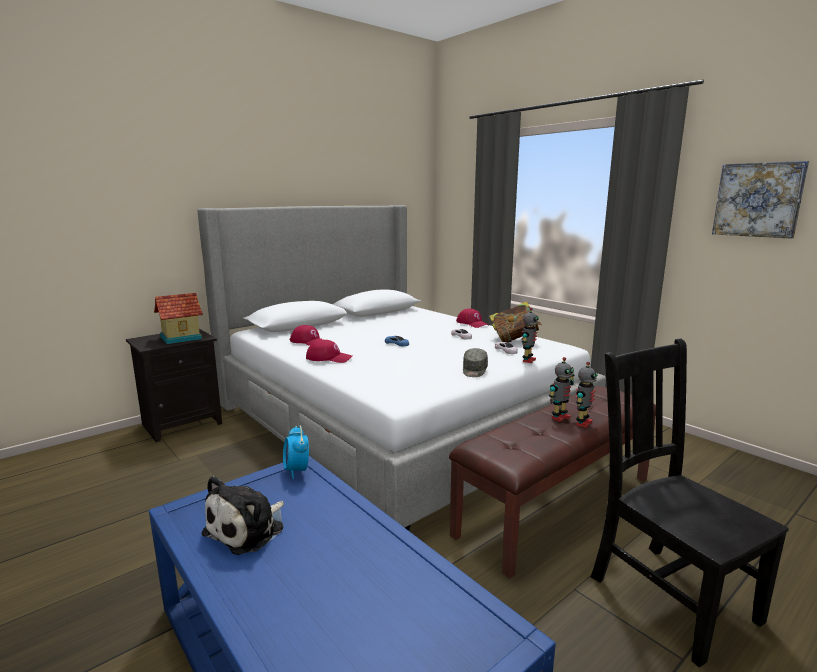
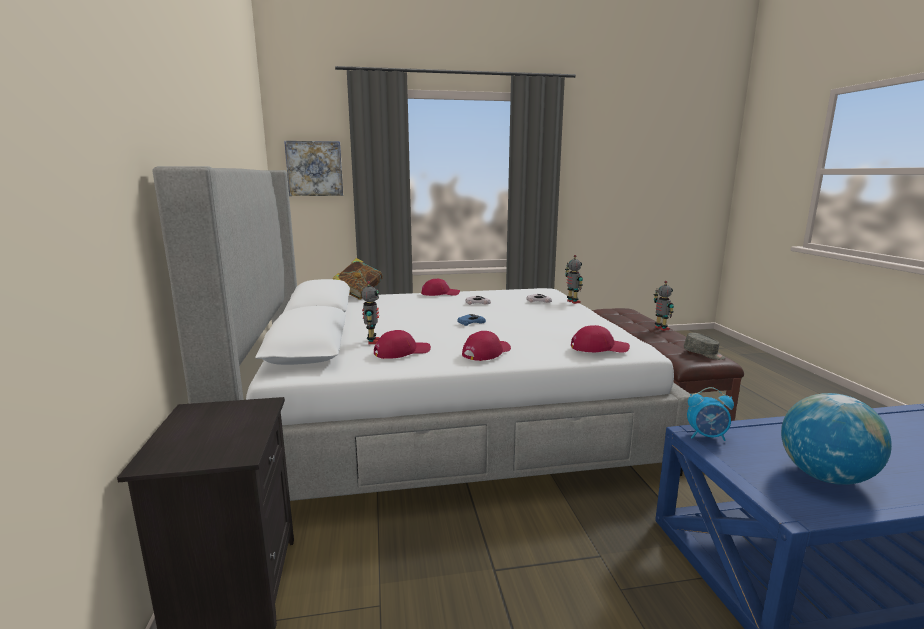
camera: 60 degrees left, 0 degrees up
(180, 337) = (225, 422): toy house -> none
(248, 529) = (824, 476): plush toy -> globe
(377, 384) = (599, 347): none -> red cap
(474, 370) = (584, 317): grey cap -> grey cap (703, 354)
(514, 340) = (511, 295): book -> book (359, 295)
(559, 417) = (647, 331): toy robot -> toy robot (372, 341)
(668, 594) = (751, 405): black chair -> none
(758, 200) = (604, 164): picture -> picture (314, 168)

